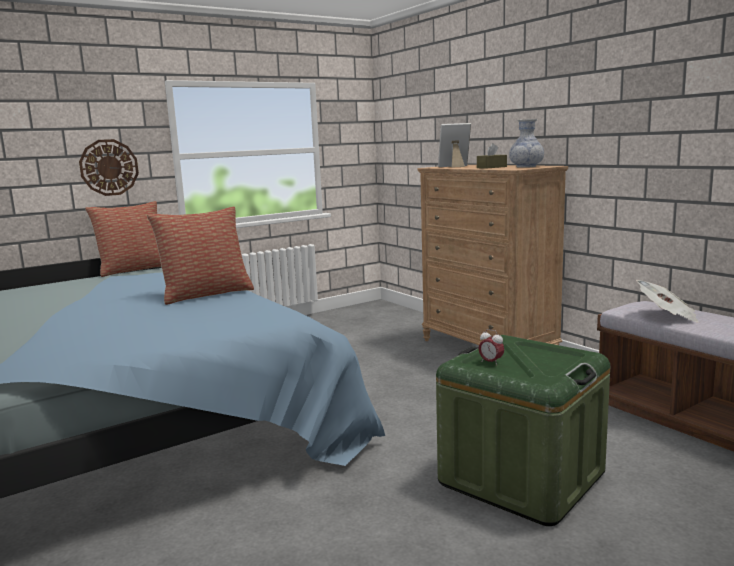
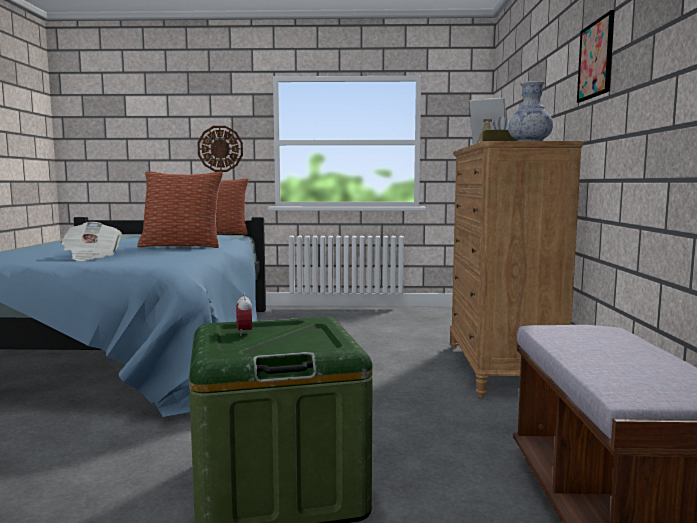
camera: 35 degrees right, 5 degrees down
(574, 104) = (596, 59): none -> picture
(667, 316) = (580, 343): newspaper -> newspaper (91, 257)

